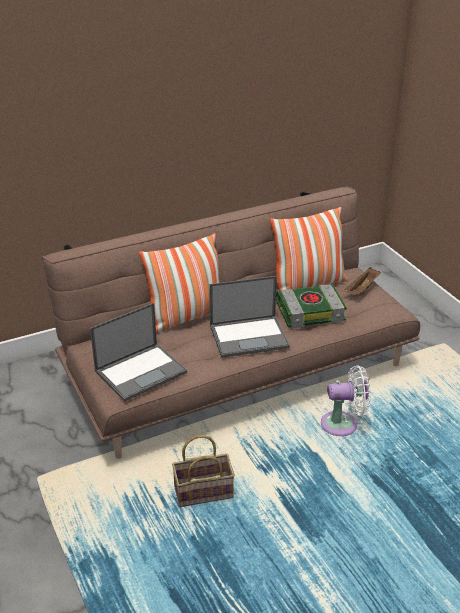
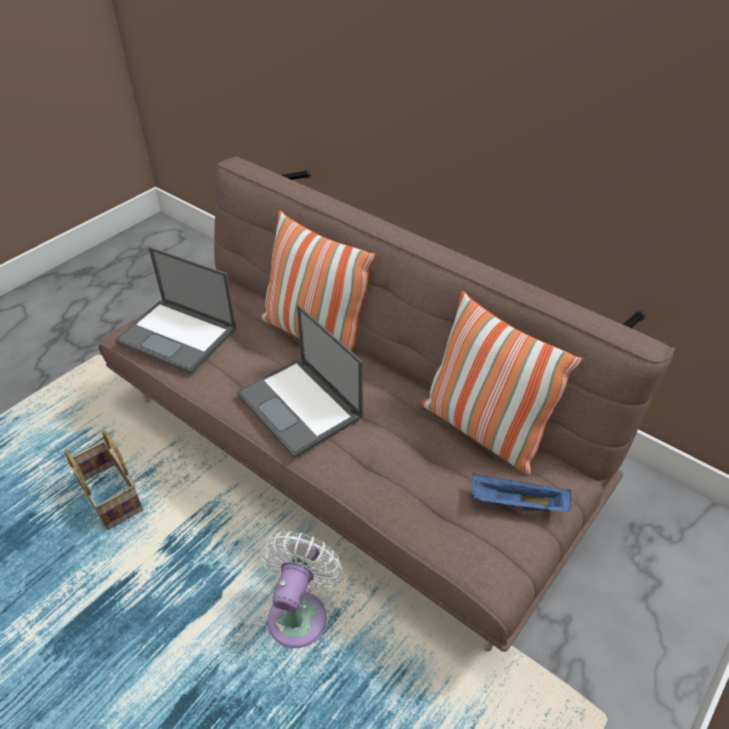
camera: 65 degrees right, 10 degrees up
(310, 311) = (405, 454): book -> none
(343, 424) = (299, 613): white fan -> white fan turned 135 degrees counterclockwise
(362, 290) = (516, 504): brown tray -> blue tray

